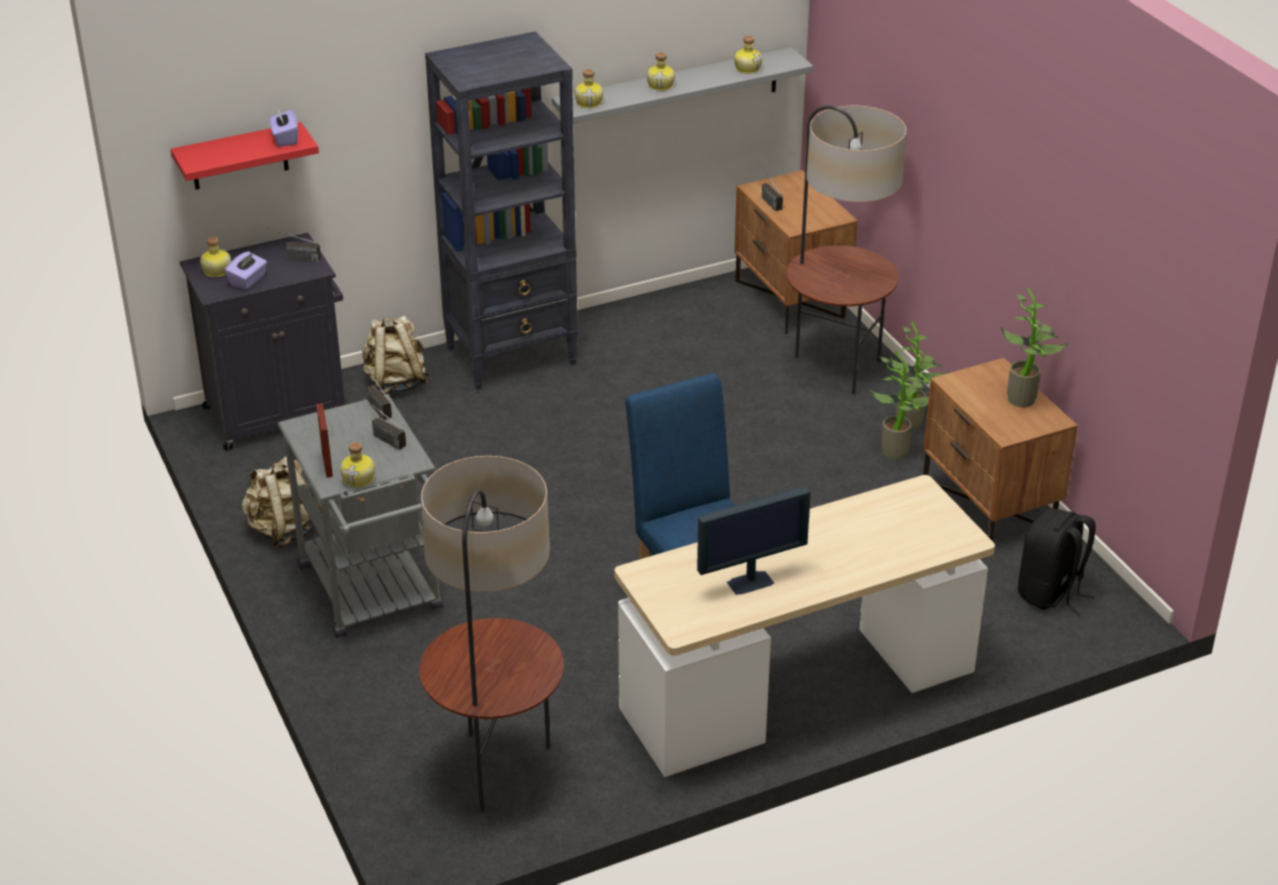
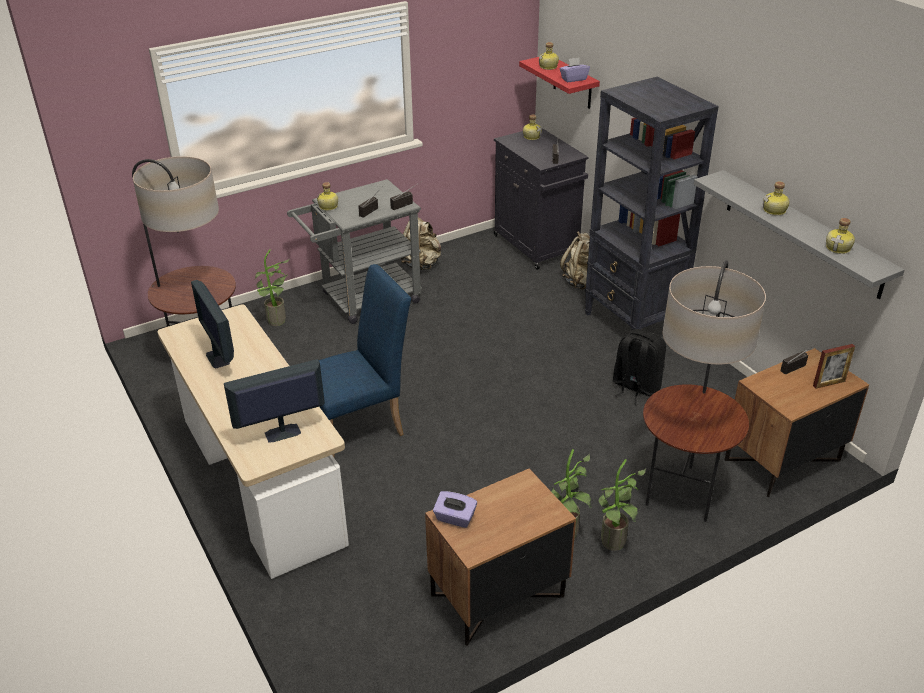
camera: 85 degrees right, 0 degrees up
(248, 280) = (523, 146): purple tissue box -> purple tissue box (455, 518)
(327, 463) = (345, 196): picture frame -> picture frame (829, 383)
(589, 102) = (723, 184): bottle -> bottle (549, 67)
(910, 520) = (281, 433): none -> monitor
(1025, 398) = (506, 531): potted plant -> potted plant (277, 322)
(1051, 593) = (374, 638): black backpack -> black backpack (635, 387)

